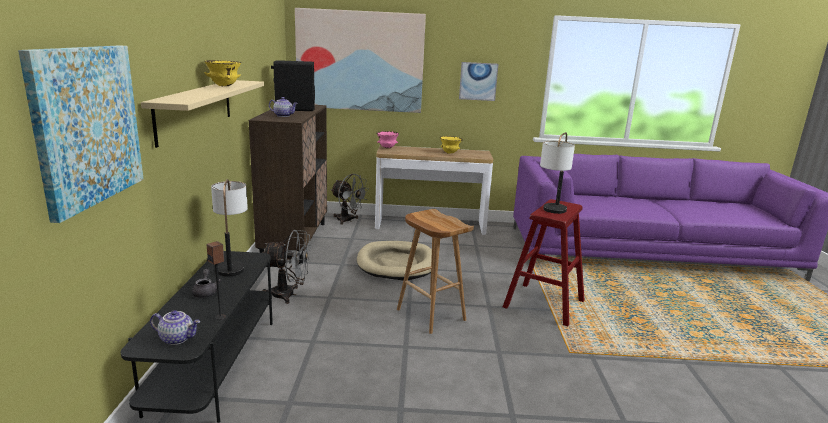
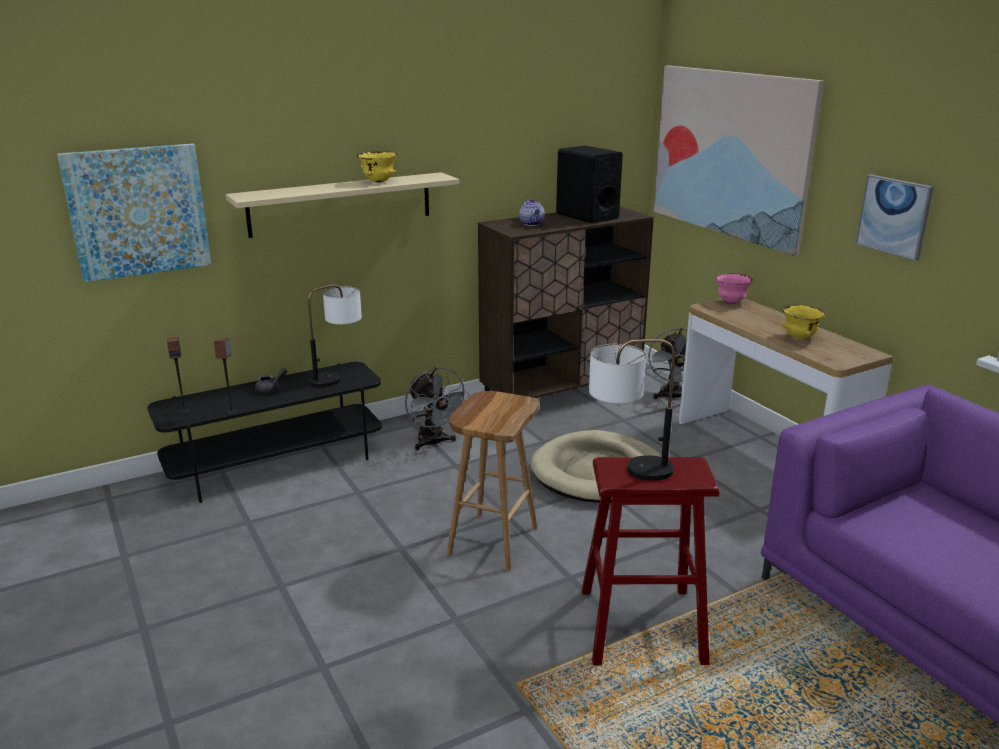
camera: 60 degrees right, 5 degrees up
(177, 338) = (184, 411): teapot -> speaker

